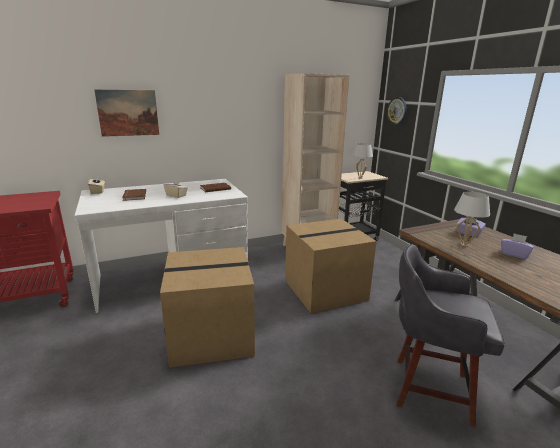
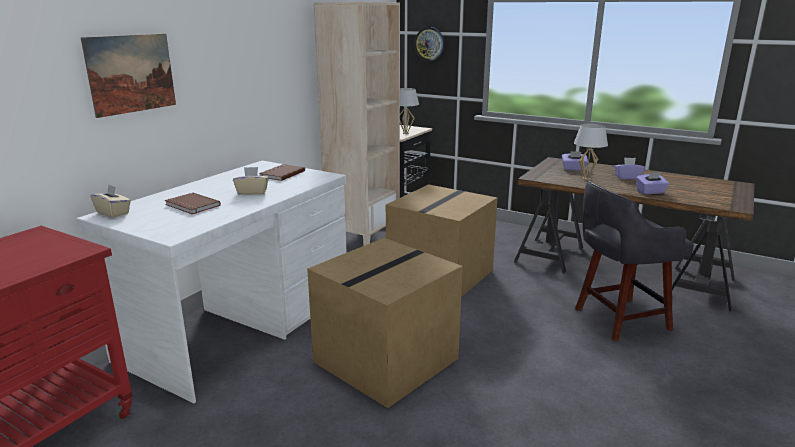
camera: 35 degrees left, 0 degrees up
(514, 275) = (650, 192): none -> purple tissue box

